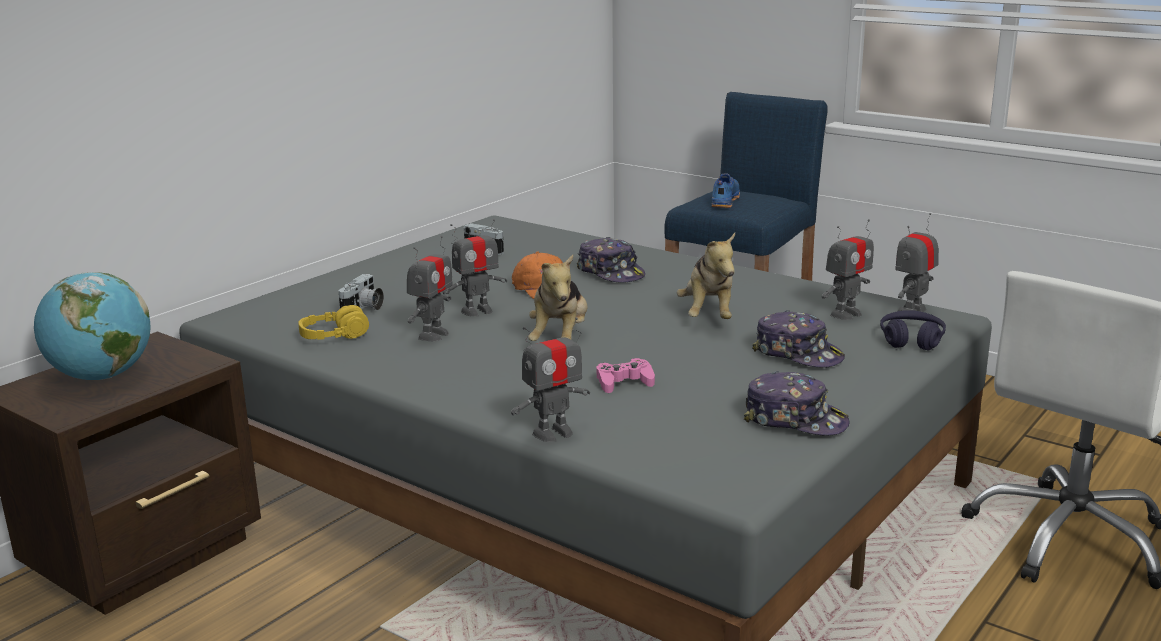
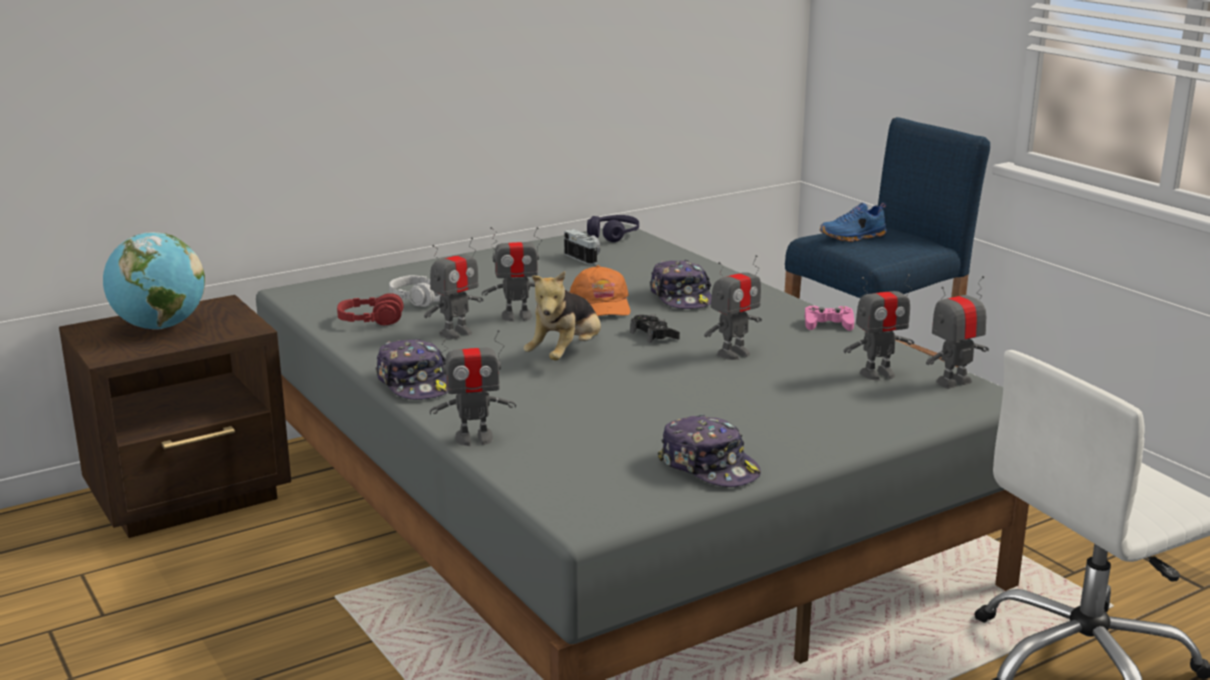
camera: 20 degrees right, 0 degrees up
(334, 336) = (370, 321): yellow headphones -> red headphones
(364, 309) = (419, 300): camera -> grey headphones
(622, 309) = (654, 335): none -> black game controller
(624, 382) = (584, 404): pink game controller -> pink game controller (828, 324)
(708, 315) = (733, 354): plush toy -> toy robot
(724, 201) = (853, 237): blue shoe -> blue shoe turned 150 degrees counterclockwise
(798, 354) = (782, 405): cap -> cap (414, 383)
(911, 339) = (918, 410): purple headphones -> purple headphones (613, 235)

